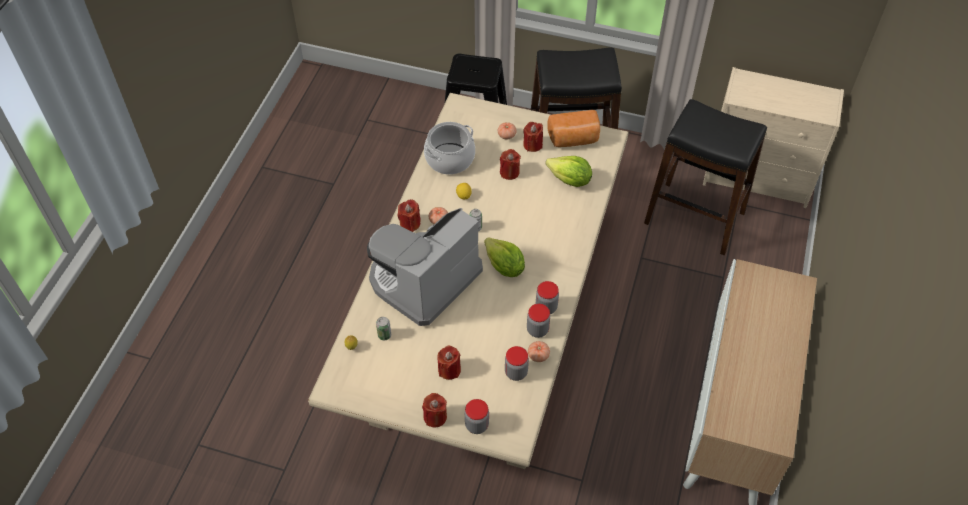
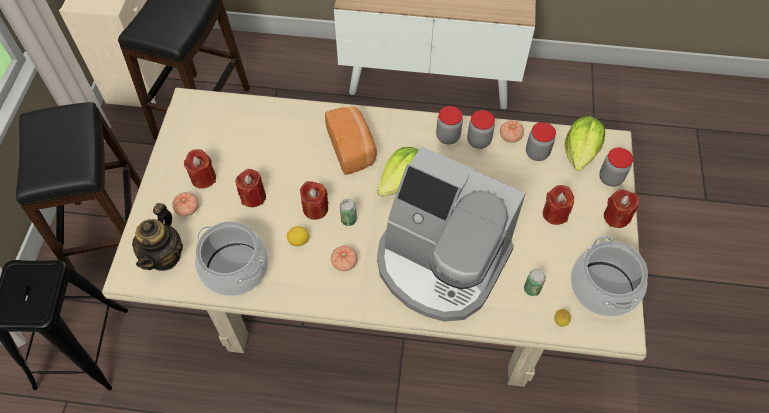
camera: 100 degrees left, 5 degrees up
(371, 385) = (603, 288): none -> cooking pot
(410, 224) = (355, 295): red candle -> red candle (315, 208)
(469, 122) = (164, 256): none -> teapot
(570, 180) = (260, 134): lettuce -> lettuce (580, 152)
(574, 139) = (191, 137): bread -> bread (352, 148)

